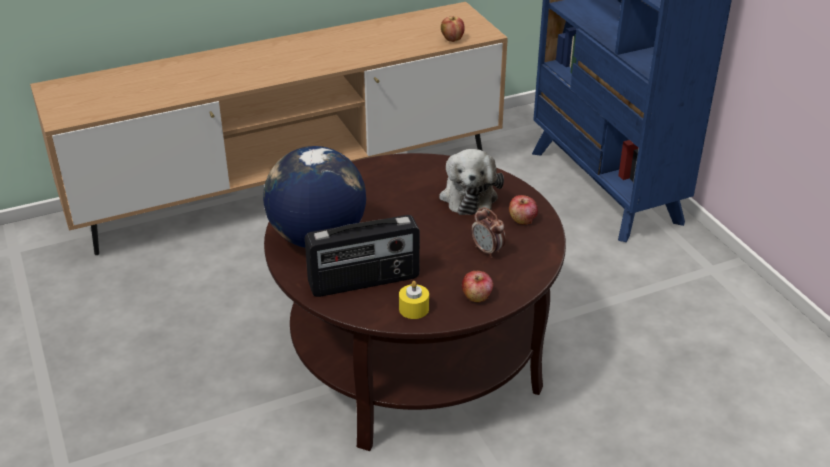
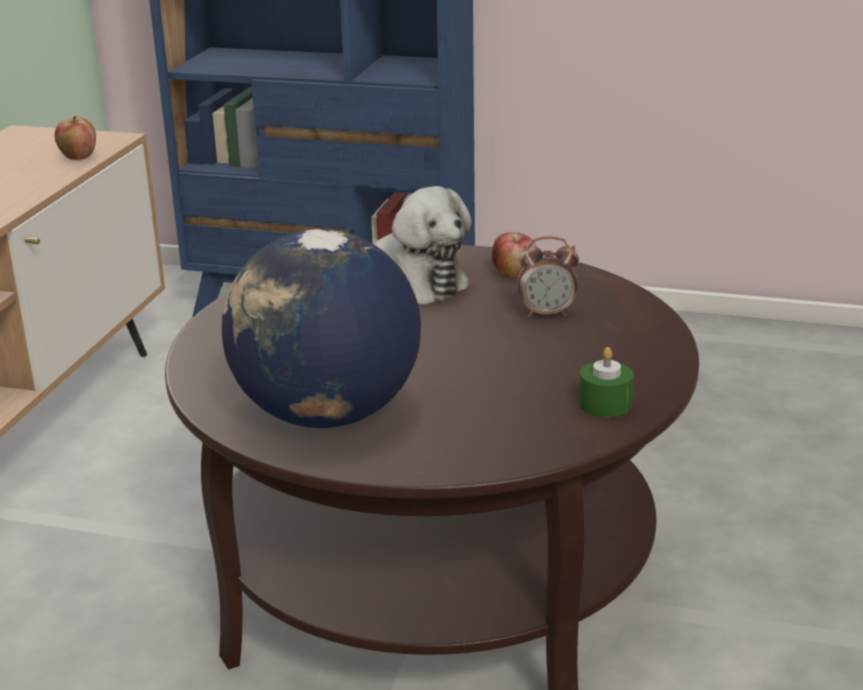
camera: 50 degrees left, 10 degrees down
(364, 282) = (491, 417): radio -> none
(414, 309) = (605, 404): yellow candle -> green candle
(477, 297) = (635, 354): apple -> none

